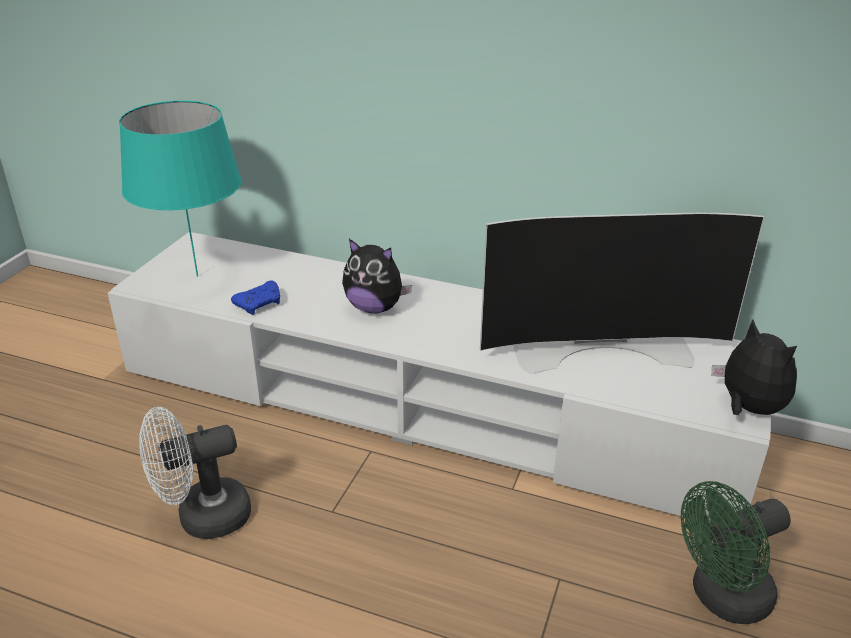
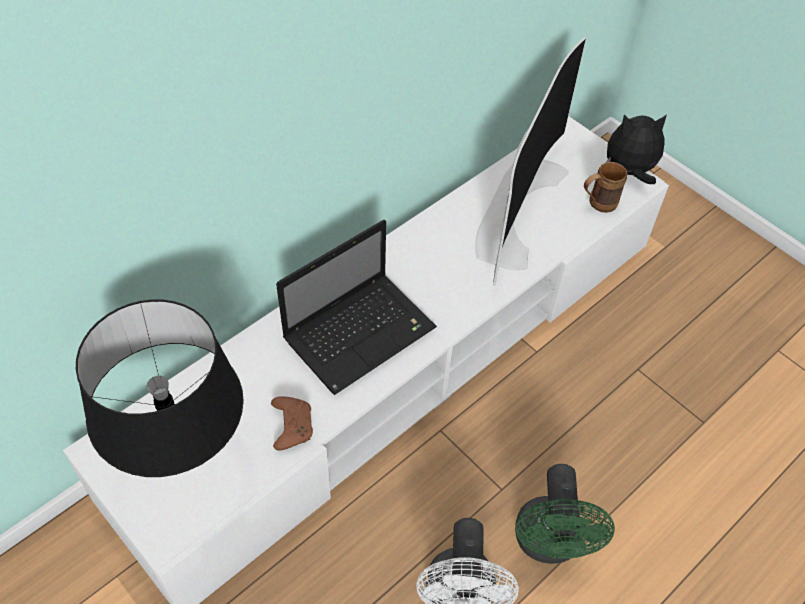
camera: 65 degrees left, 20 degrees up
(197, 276) = (188, 470): turquoise table lamp -> black table lamp
(260, 304) = (291, 426): blue game controller -> brown game controller
(375, 308) = (361, 332): plush toy -> laptop
(669, 397) = (597, 204): none -> brown mug
(721, 598) = (689, 291): green fan -> green fan (549, 544)

